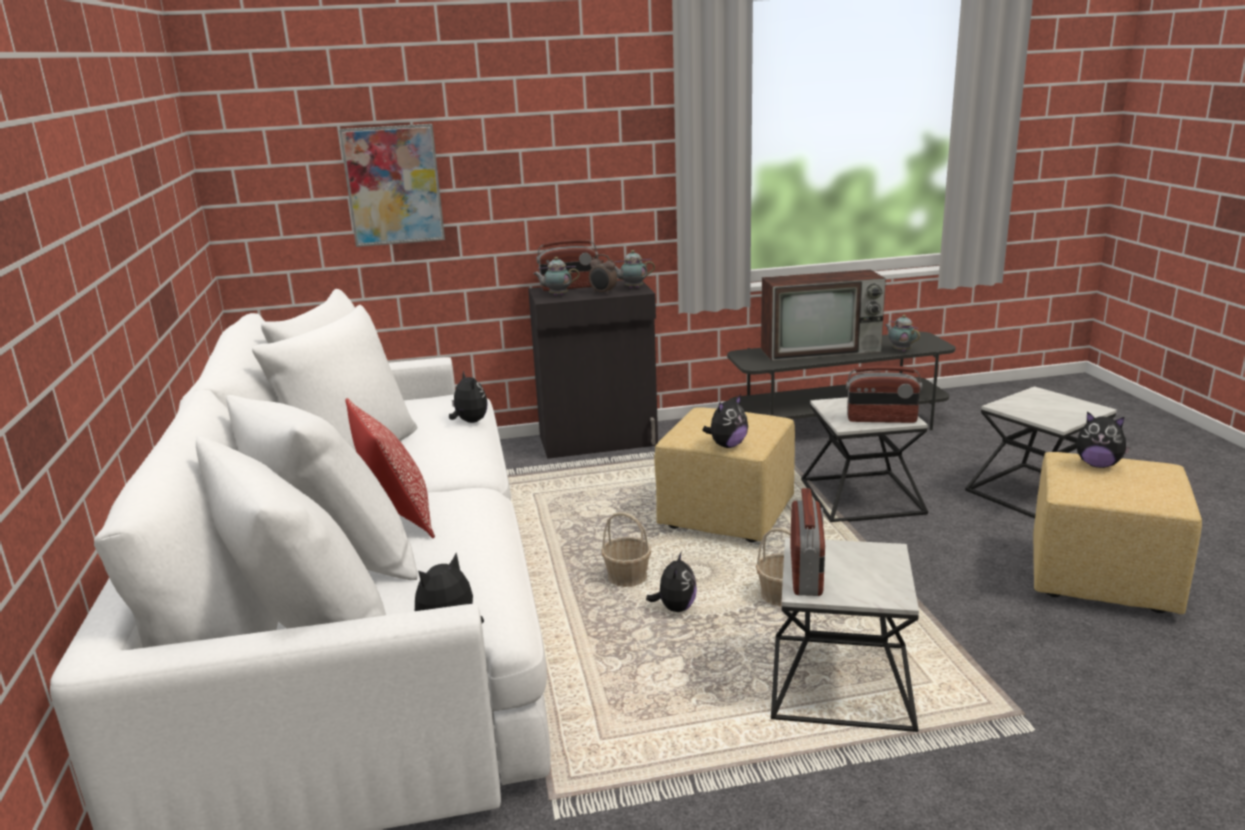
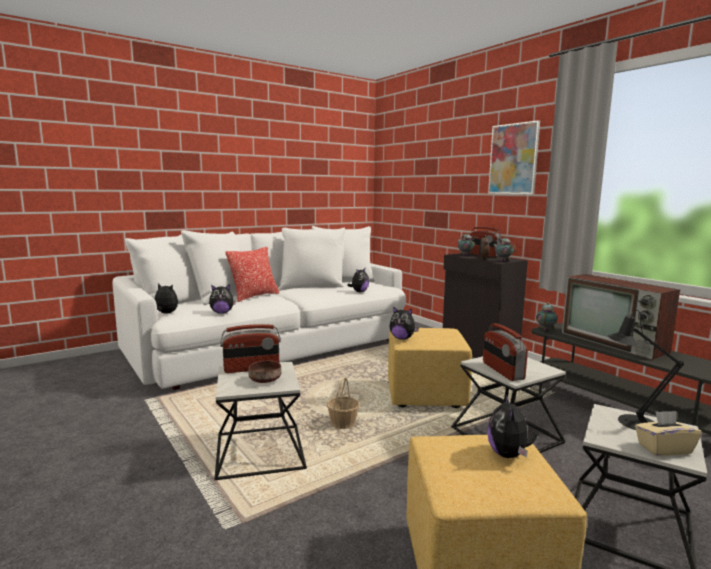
camera: 65 degrees right, 10 degrees down
(393, 185) = (427, 188): picture -> picture (513, 159)
(627, 577) = (334, 382): basket -> none
(675, 608) = (312, 397): plush toy -> plush toy (222, 313)
(863, 566) = (264, 380): none -> brown bowl
(900, 350) = (671, 365): teapot -> teapot (546, 329)
(1026, 404) = (631, 422): none -> black table lamp
(1077, 409) = (663, 448): none -> beige tissue box

